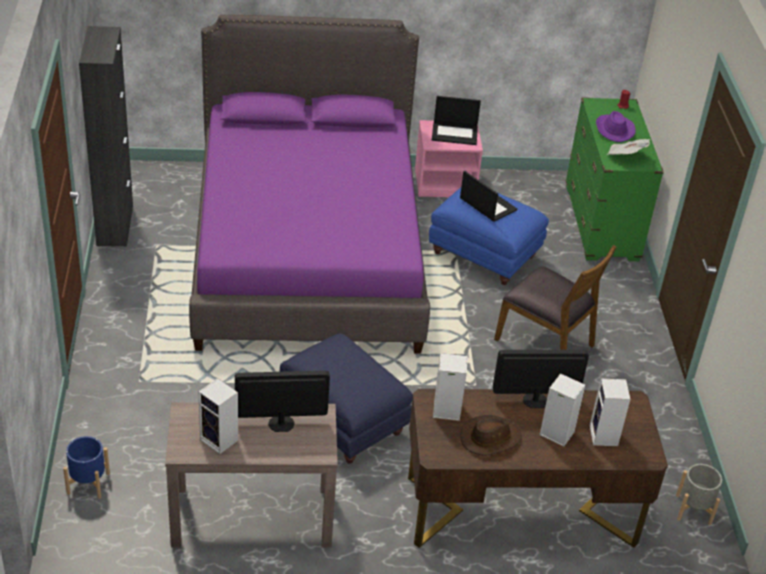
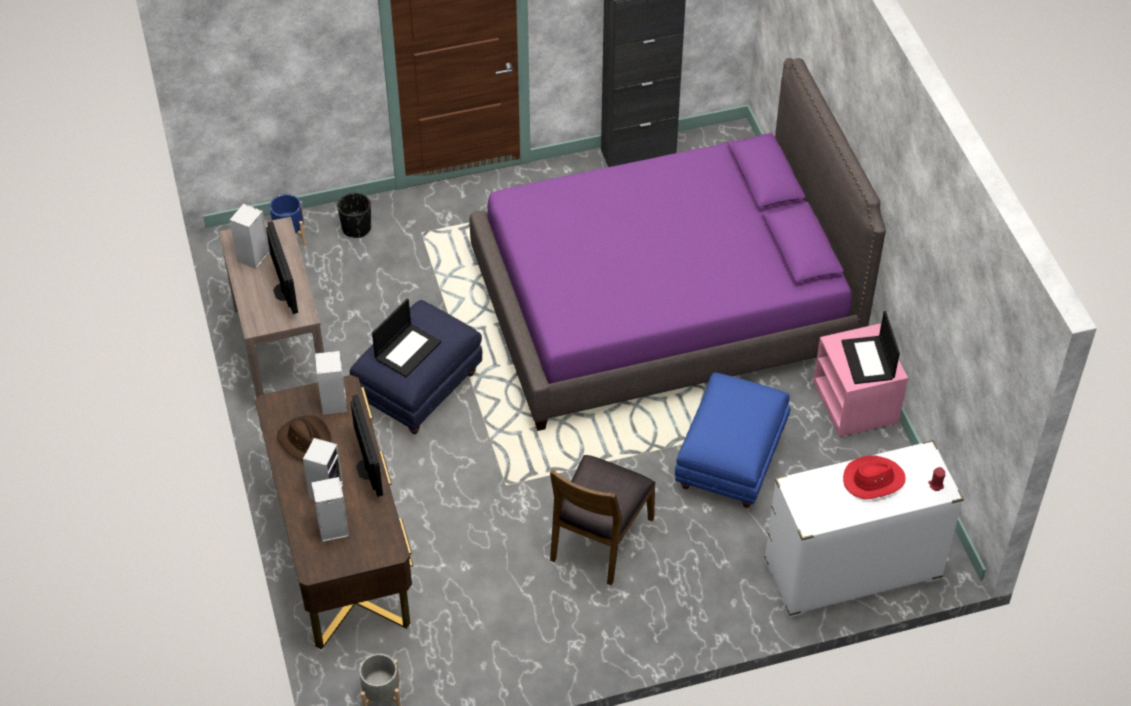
camera: 80 degrees right, 10 degrees up
(106, 428) = (356, 228): none -> black planter
(487, 204) = (736, 411): laptop -> laptop (407, 350)
(601, 223) = (851, 571): green dresser -> white dresser
(614, 129) = (873, 480): purple hat -> red hat
(625, 156) = (817, 497): newspaper -> none

